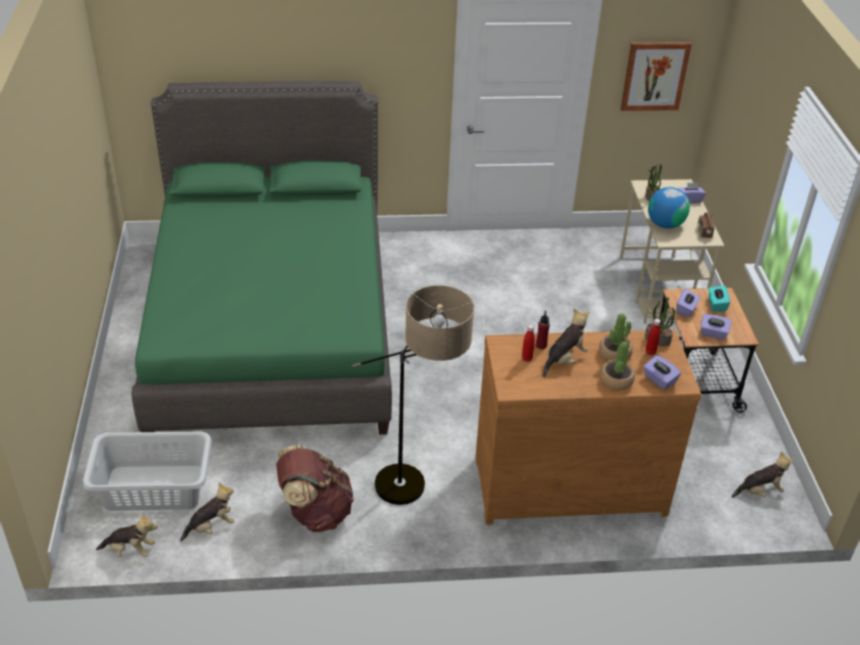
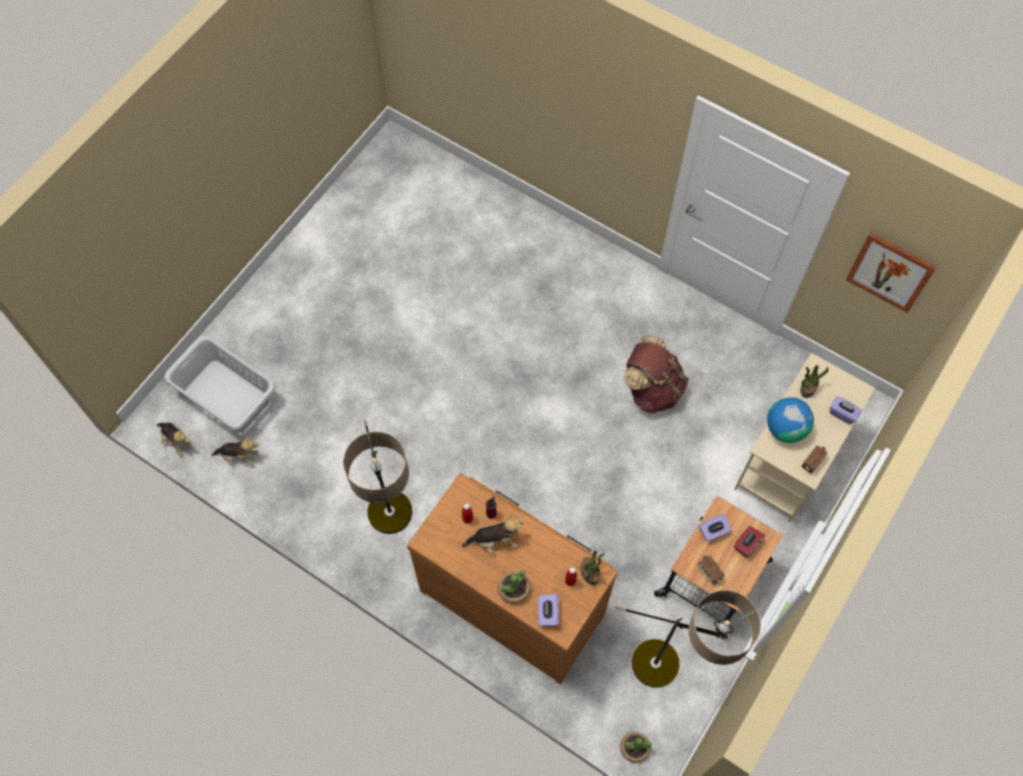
camera: 40 degrees right, 25 degrees up
(271, 328) = (422, 292): green bed -> none
(315, 512) = (314, 494): brown backpack -> brown backpack (652, 389)
(614, 354) = (540, 562): potted plant -> potted plant (634, 748)
(713, 333) = (709, 573): purple tissue box -> radio
(716, 304) = (746, 544): turquoise tissue box -> red tissue box
(736, 455) = (673, 672): none -> floor lamp
(760, 491) = (656, 718): plush toy -> none

